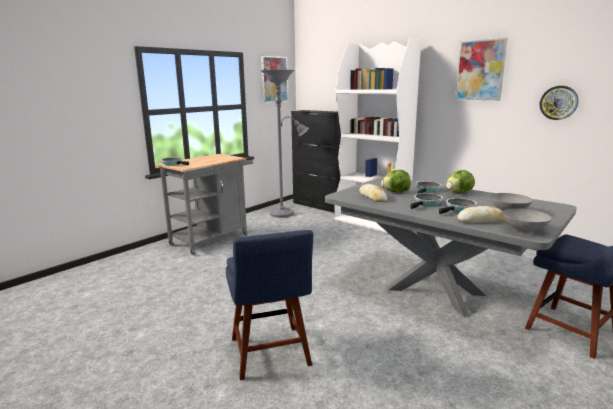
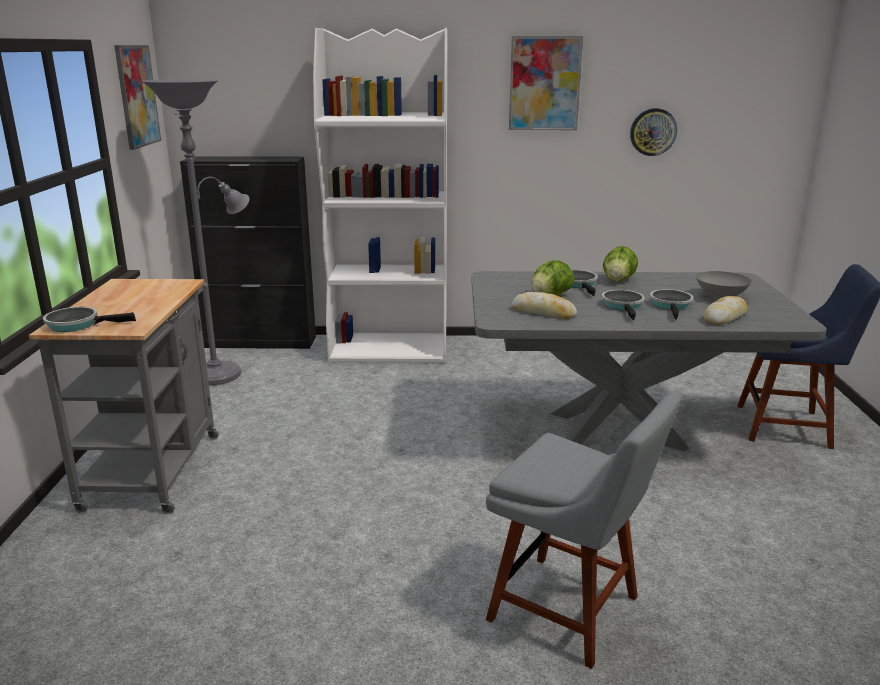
camera: 40 degrees left, 5 degrees up
(270, 354) = (571, 611): blue chair -> grey chair
(524, 230) = (781, 319): grey bowl -> none

